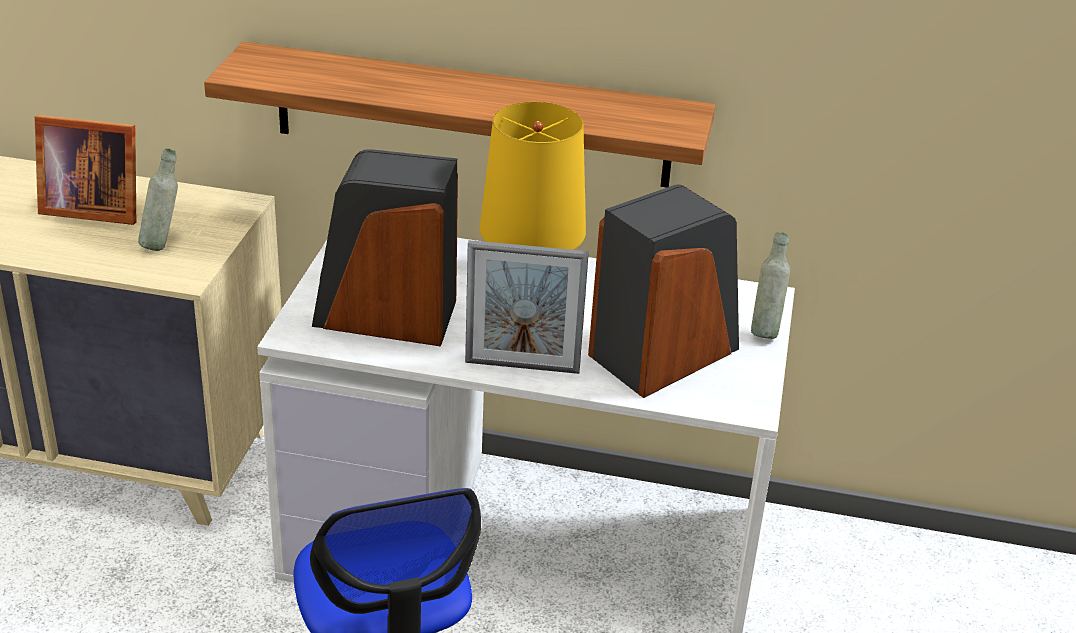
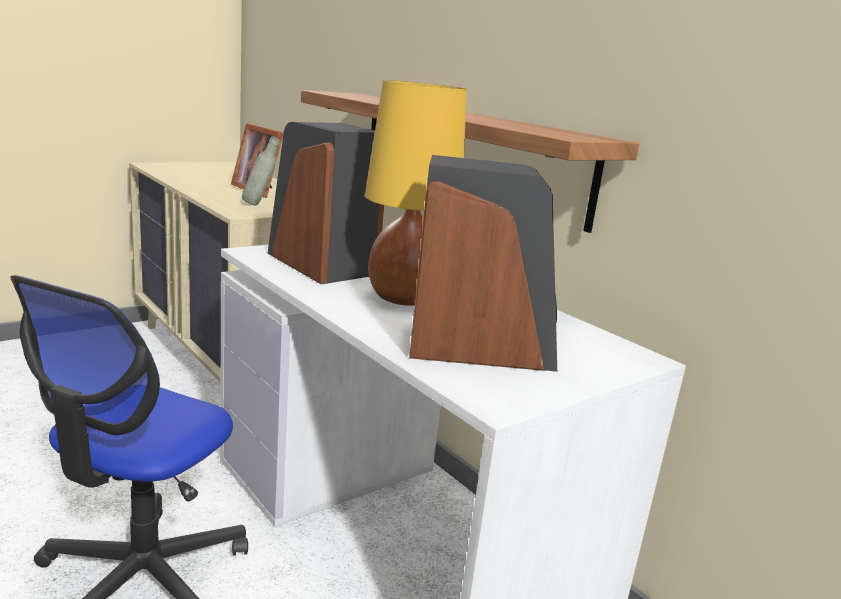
camera: 40 degrees right, 15 degrees down
(522, 366) = (353, 310): picture frame -> none
(765, 331) = (605, 373): grey bottle -> none

